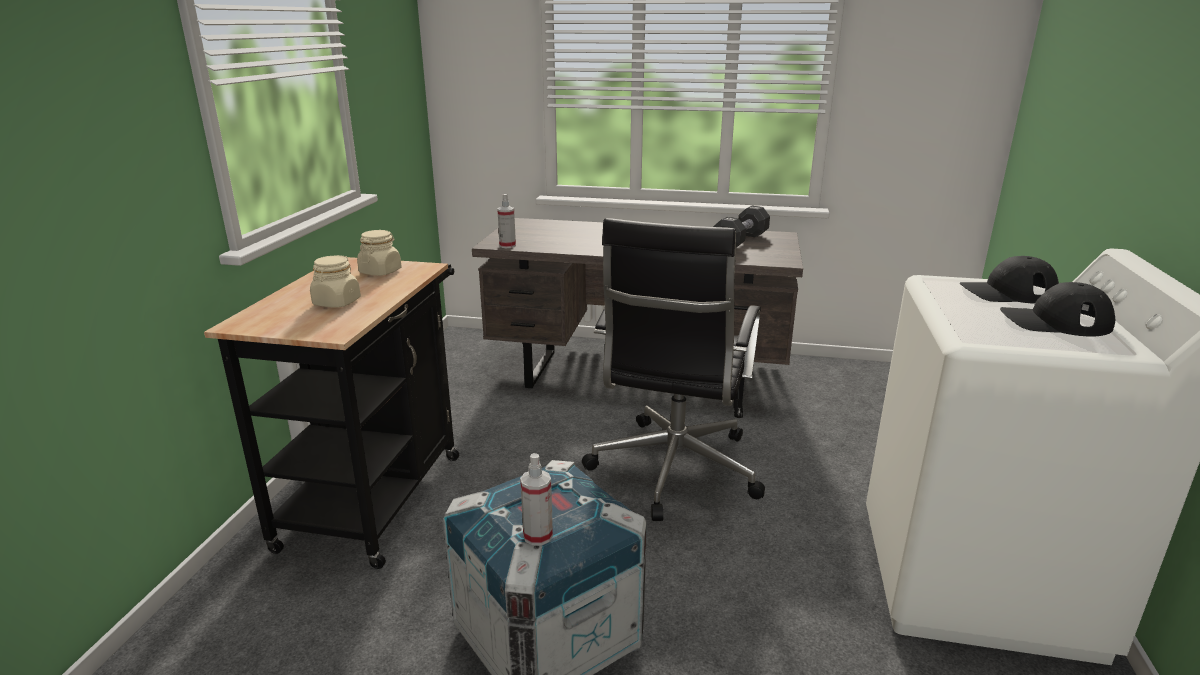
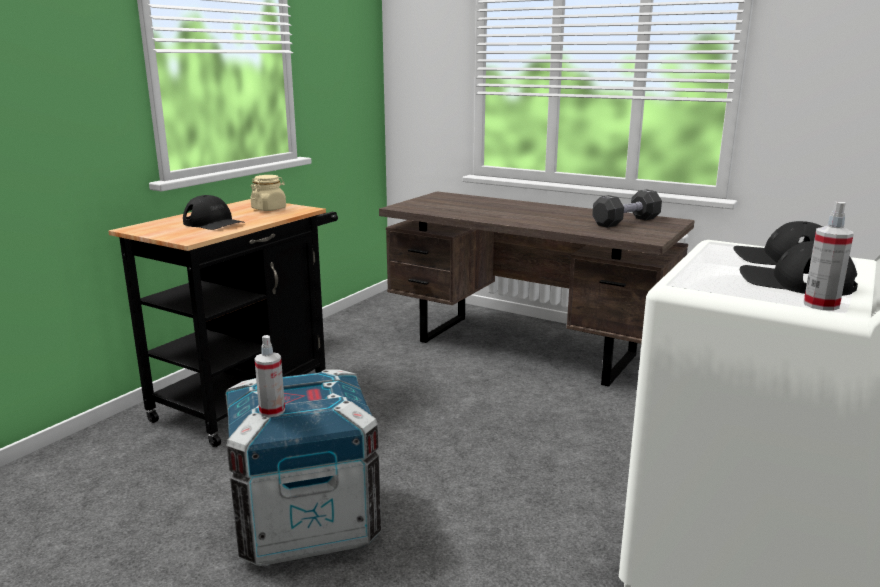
camera: 20 degrees right, 5 degrees down
(337, 302) = (213, 223): beige jar -> black cap
(507, 246) = (409, 209): spray bottle -> spray bottle (821, 305)
(673, 471) = (504, 424): black office chair -> none

